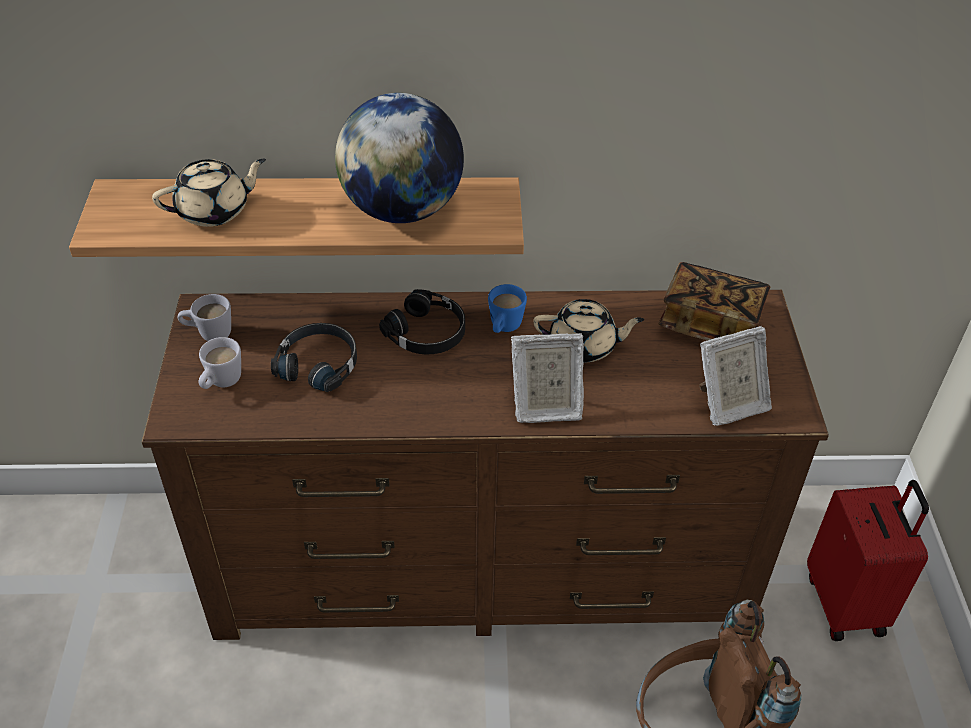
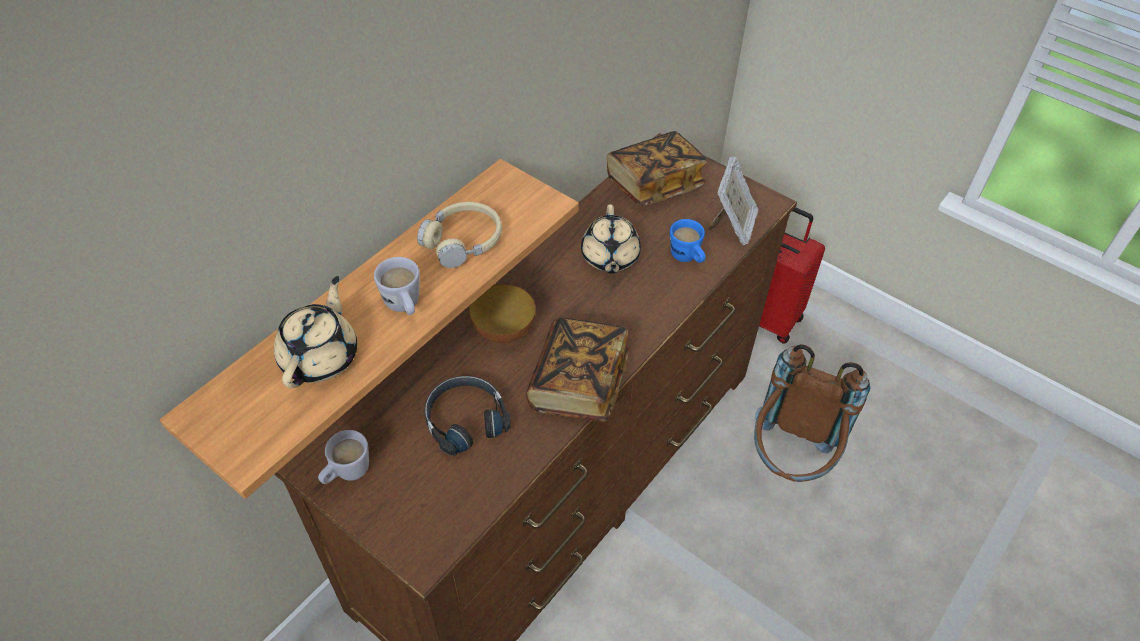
camera: 50 degrees left, 5 degrees up
(221, 383) = (416, 498): white mug -> white mug (404, 307)
(402, 210) = (463, 241): globe -> beige headphones
(423, 408) = (578, 384): none -> book
(427, 333) = (504, 332): black headphones -> bowl
(504, 328) = (546, 287): blue mug -> blue mug (687, 258)
(545, 406) = (645, 315): picture frame -> none
(584, 346) = (609, 257): beige teapot -> beige teapot turned 135 degrees clockwise

